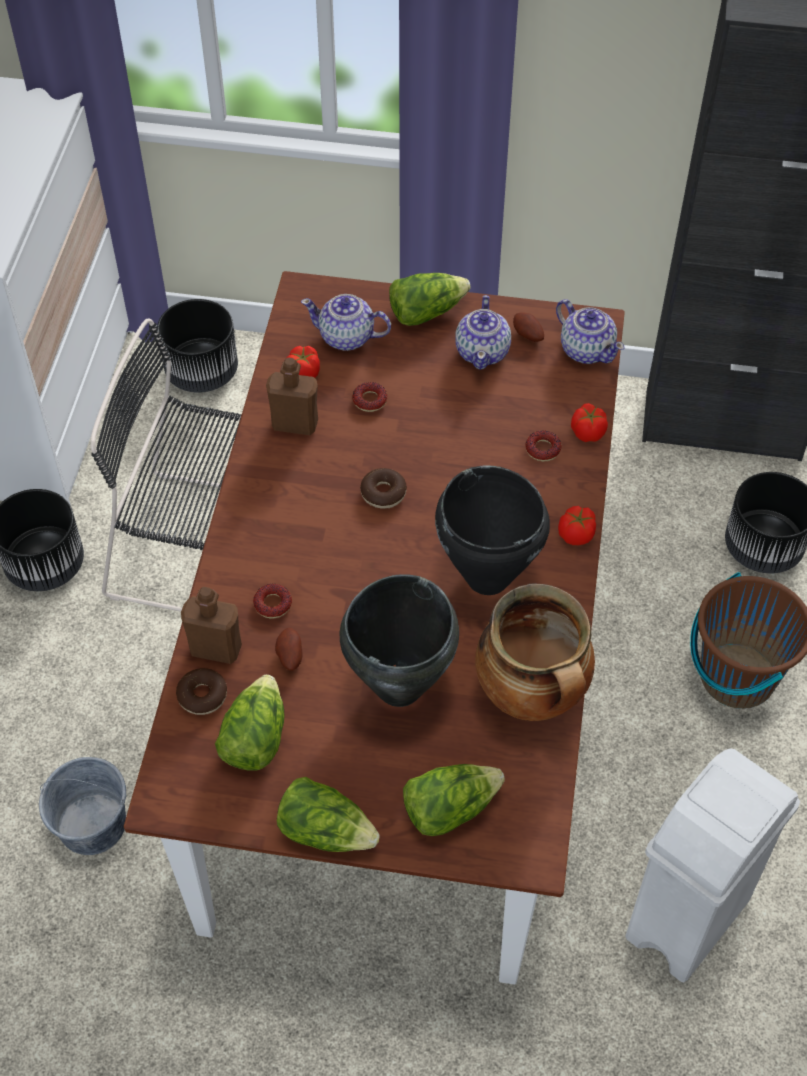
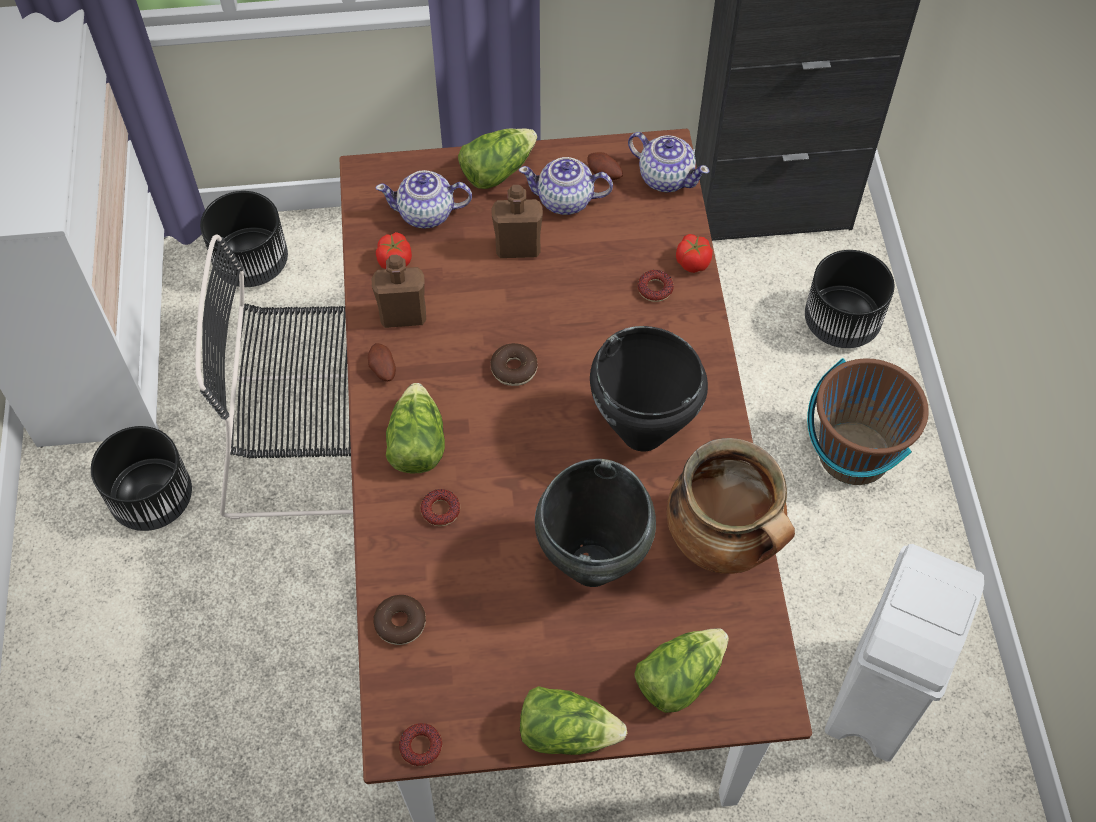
camera: 15 degrees left, 5 degrees up
(93, 824) = (284, 753): grey bucket -> none
(216, 649) = (398, 570): brown bottle -> brown bottle (518, 248)
(254, 737) = (466, 654): lettuce -> lettuce (416, 443)
(289, 656) = (474, 560): potato -> potato (382, 369)
(369, 400) = (470, 275): donut -> donut (421, 746)
(483, 352) = (566, 200): teapot -> teapot turned 105 degrees clockwise
(576, 534) = (714, 369): tomato -> none

